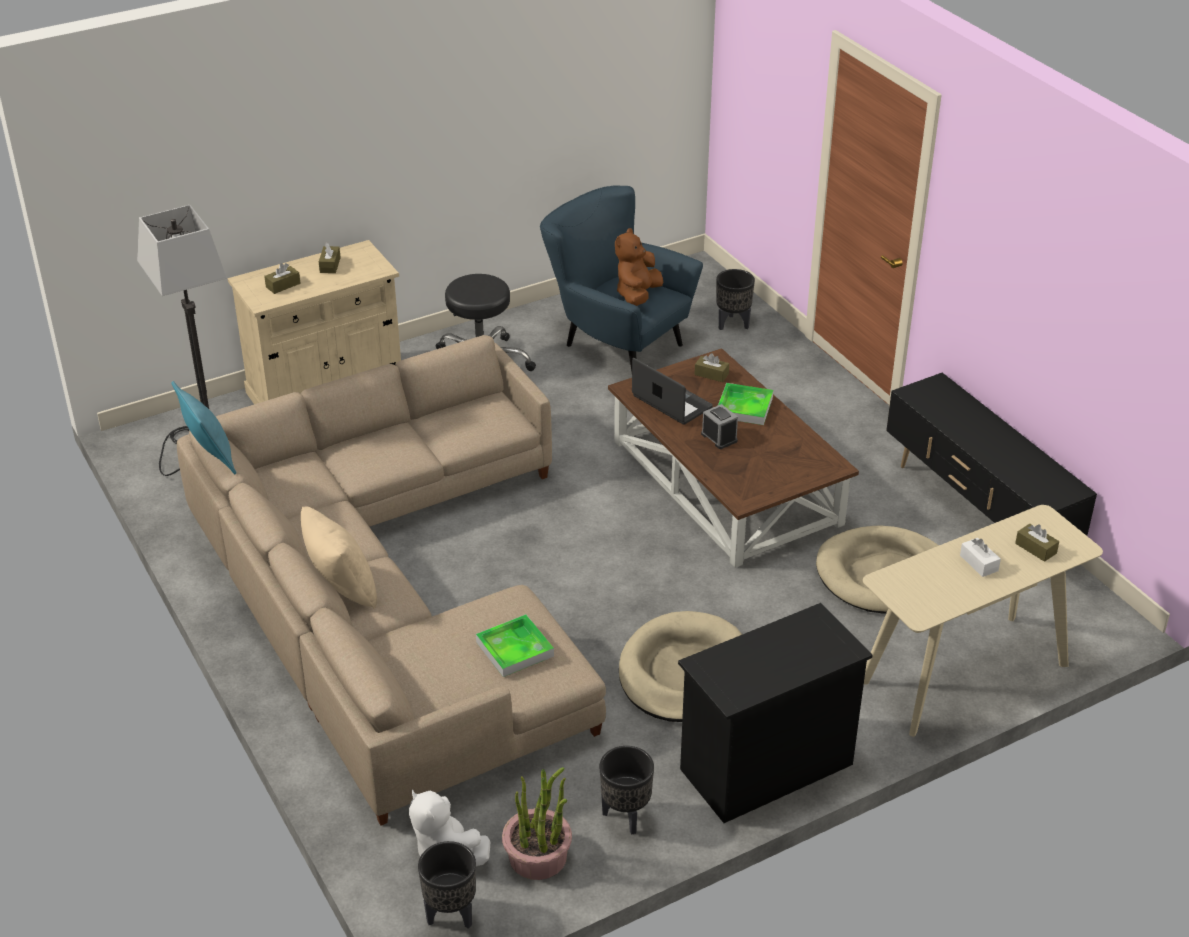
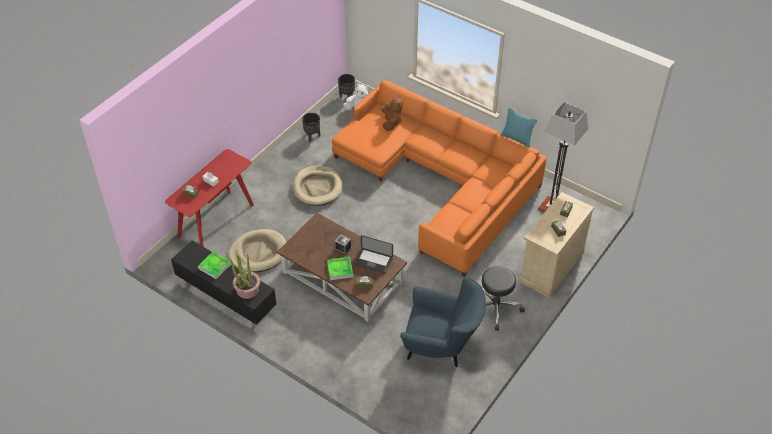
camera: 155 degrees right, 10 degrees up
(341, 588) = (440, 137): beige pillow -> none
(389, 595) = (440, 181): beige sofa -> orange sofa
(514, 649) = (366, 135): tray -> tray (214, 266)
(538, 857) = (332, 118): potted plant -> potted plant (247, 289)
(637, 295) = (427, 322): brown plush toy -> brown plush toy (391, 122)
(733, 324) = (389, 387): black planter -> none
(765, 767) = (275, 165): black dresser -> none
(964, 674) = (216, 220): beige console table -> red console table

